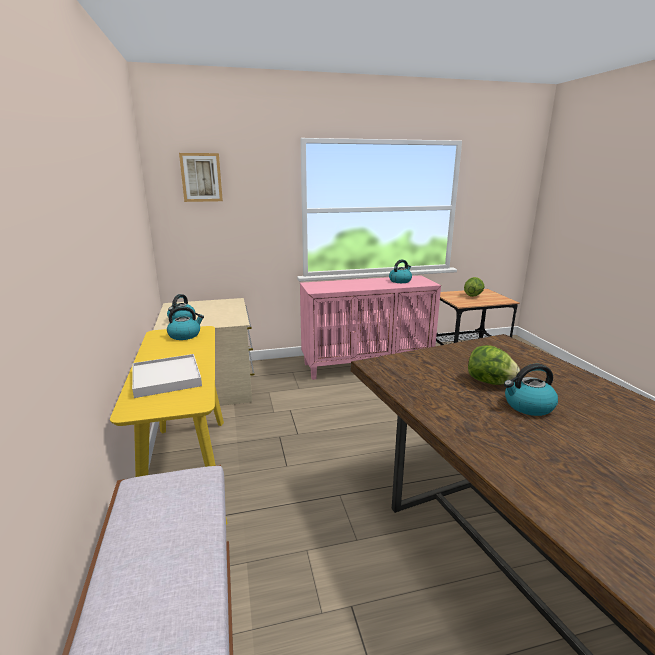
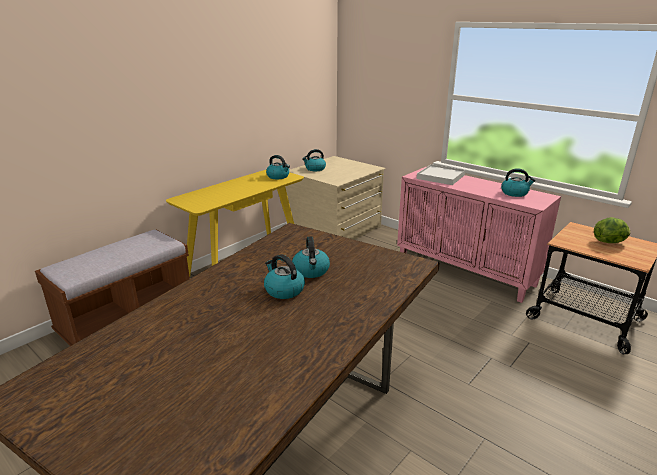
camera: 55 degrees right, 5 degrees up
(166, 378) = (218, 193): white tray -> white tray (440, 177)
(201, 177) = (372, 56): picture -> none
(489, 382) = (311, 271): lettuce -> kettle

